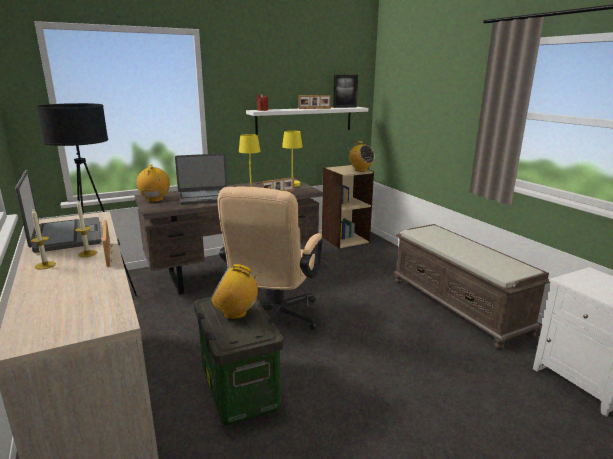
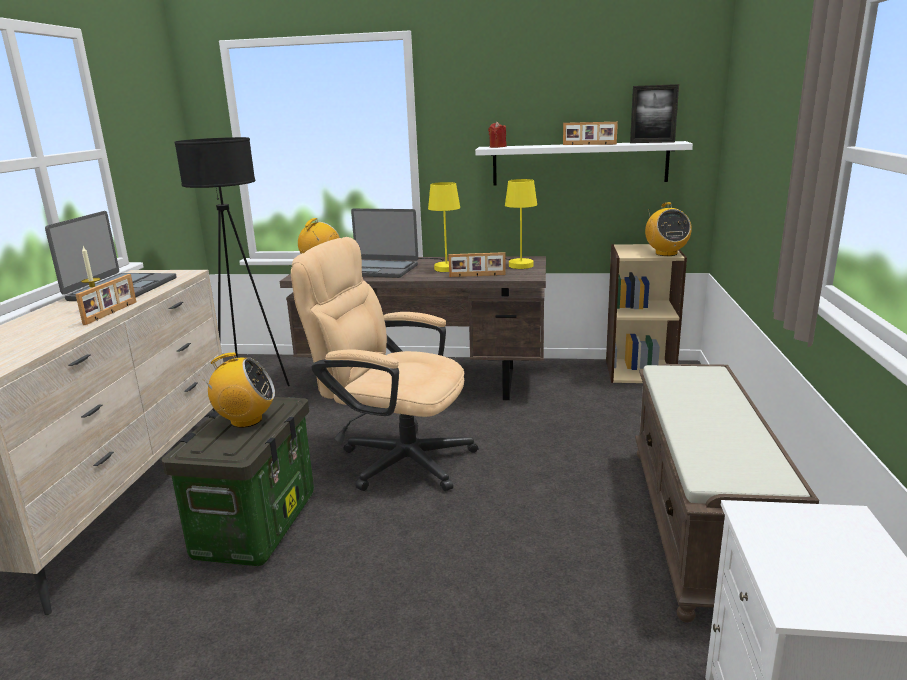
camera: 35 degrees right, 0 degrees up
(45, 265) = (49, 314): candle -> none
(235, 313) = (246, 420): radio -> radio turned 135 degrees clockwise
(275, 320) = (395, 458): beige office chair -> beige office chair turned 60 degrees clockwise

